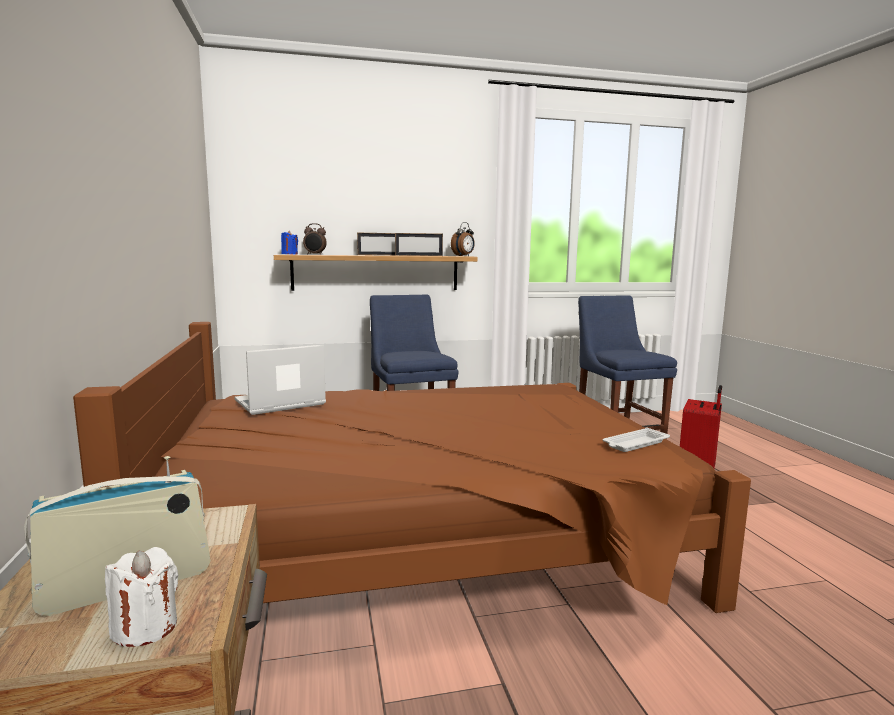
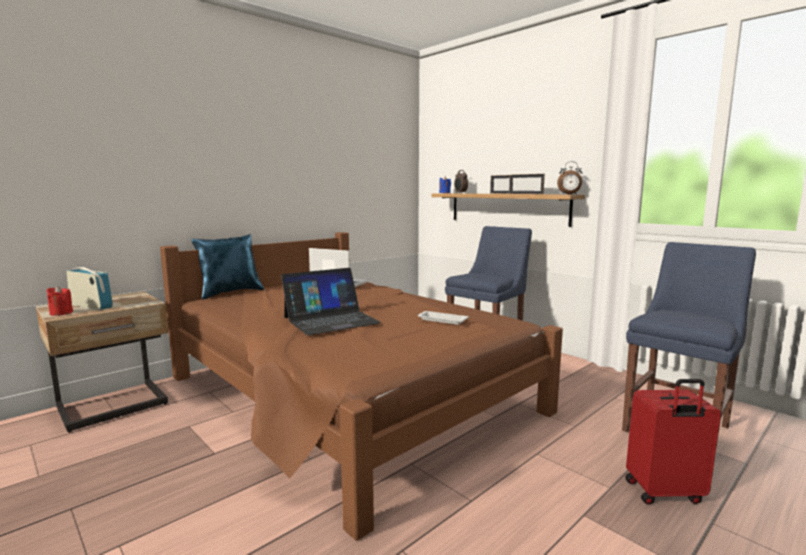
camera: 60 degrees right, 0 degrees up
(145, 628) = (61, 313): white candle -> red candle
(163, 467) = (230, 293): none -> blue pillow
(476, 433) = (331, 320): none -> laptop
(634, 444) = (368, 359): white tray -> white tray (441, 320)

